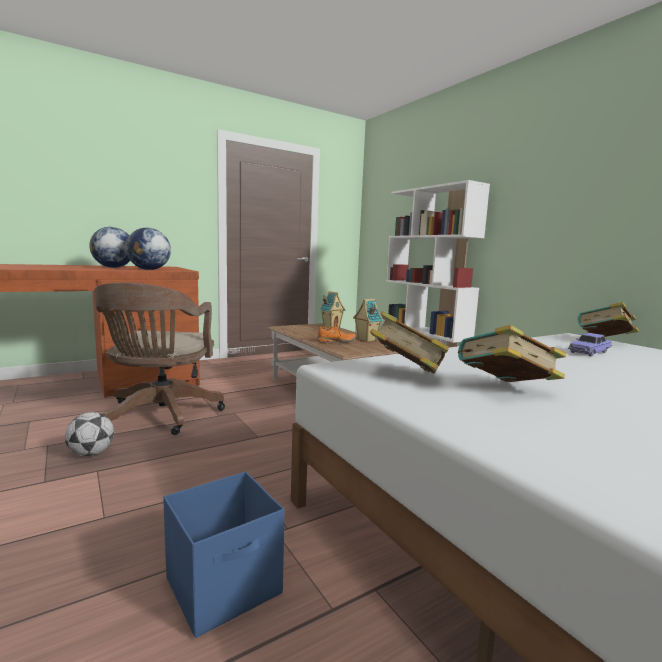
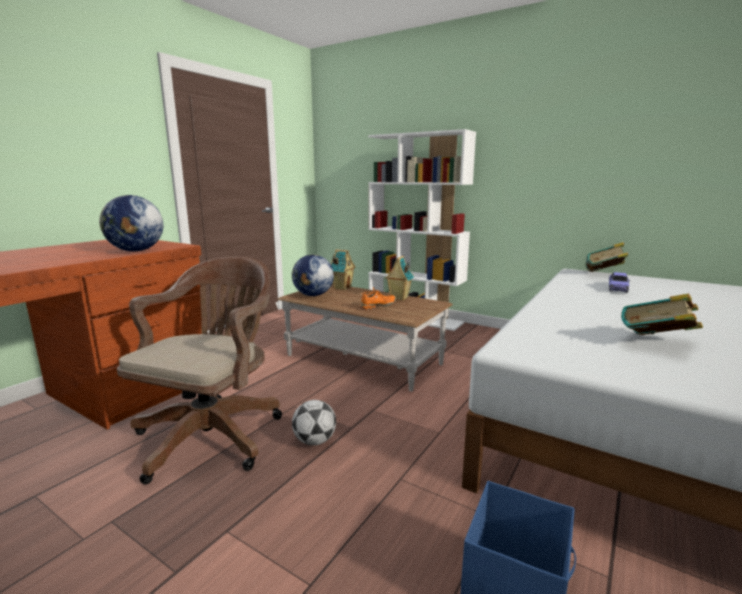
camera: 25 degrees left, 5 degrees up
(91, 453) = (189, 511): football -> football (315, 441)
(113, 267) = (71, 252): globe -> globe (313, 295)
(160, 416) = (214, 433): brown office chair -> brown office chair turned 135 degrees counterclockwise
(406, 375) = (572, 345): book -> none

